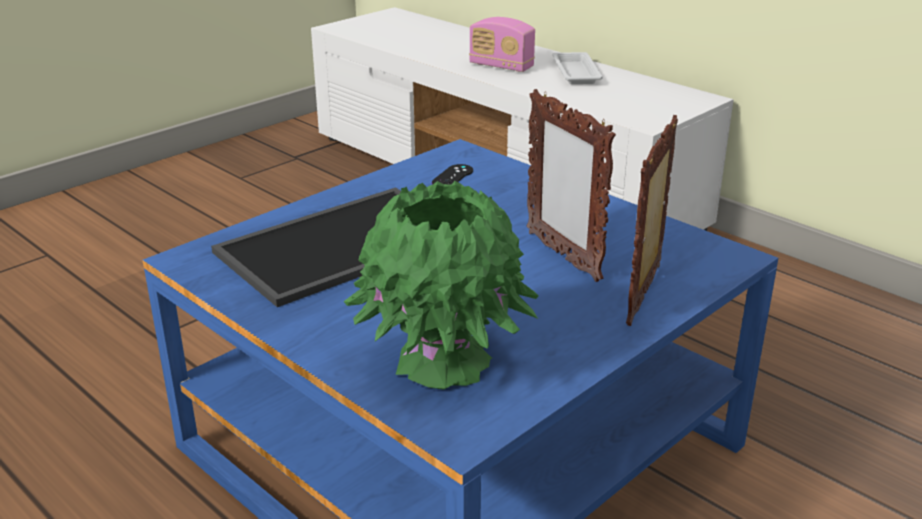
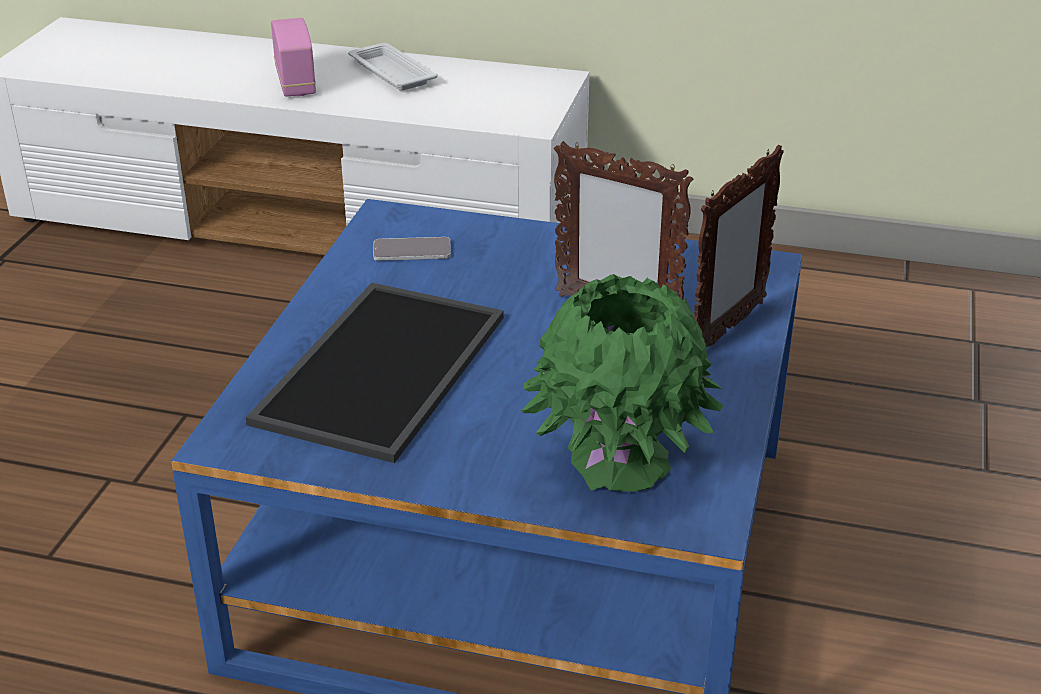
camera: 30 degrees left, 5 degrees up
(452, 177) = (412, 251): black game controller -> phone
(501, 66) = (295, 82): radio -> radio turned 105 degrees counterclockwise
(645, 294) = (727, 330): picture frame -> picture frame turned 135 degrees counterclockwise

